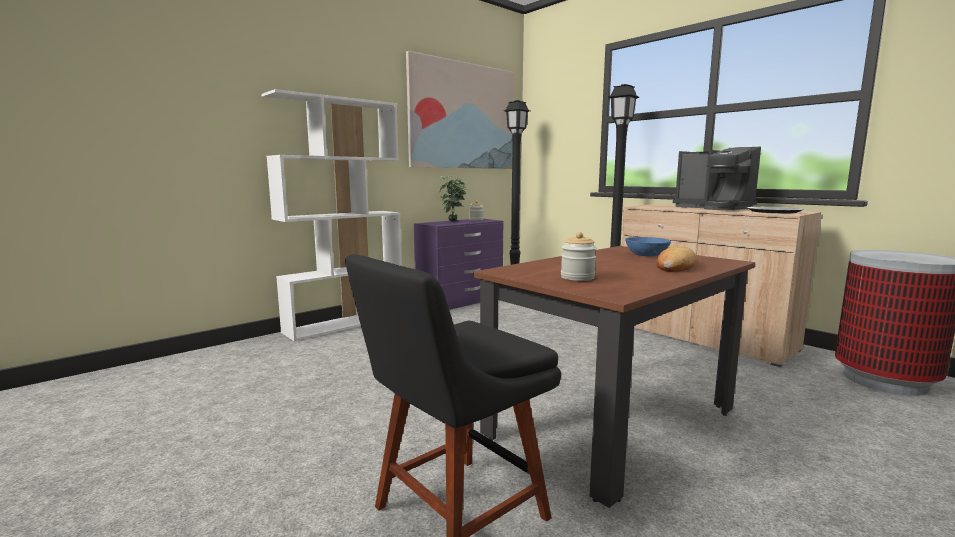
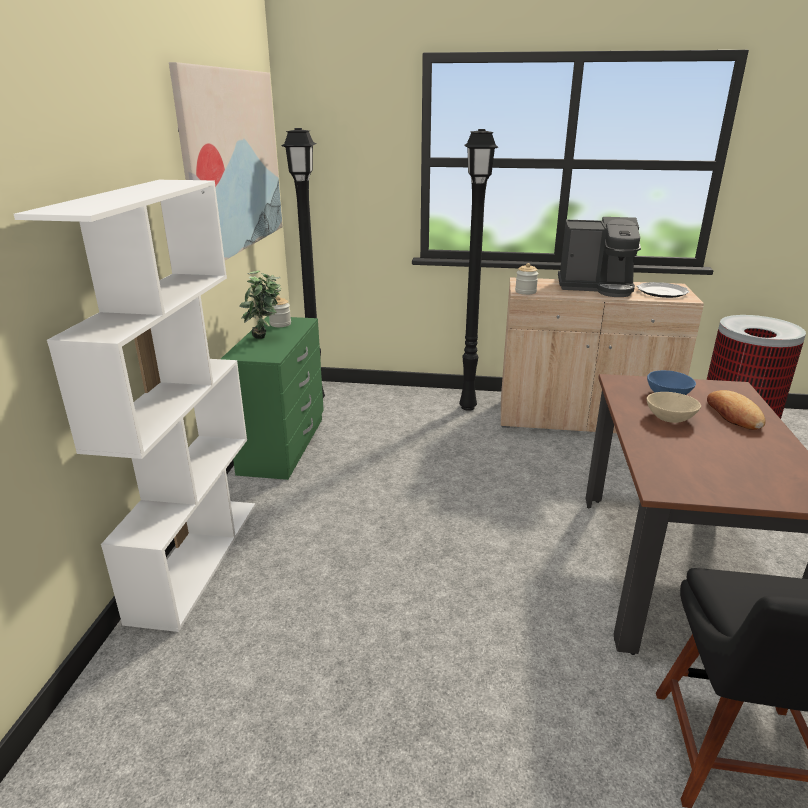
camera: 40 degrees left, 15 degrees up
(461, 301) = (284, 445): purple dresser -> green dresser
(577, 277) = (738, 475): jar -> jar (525, 292)
(610, 260) = (670, 418): none -> beige bowl

